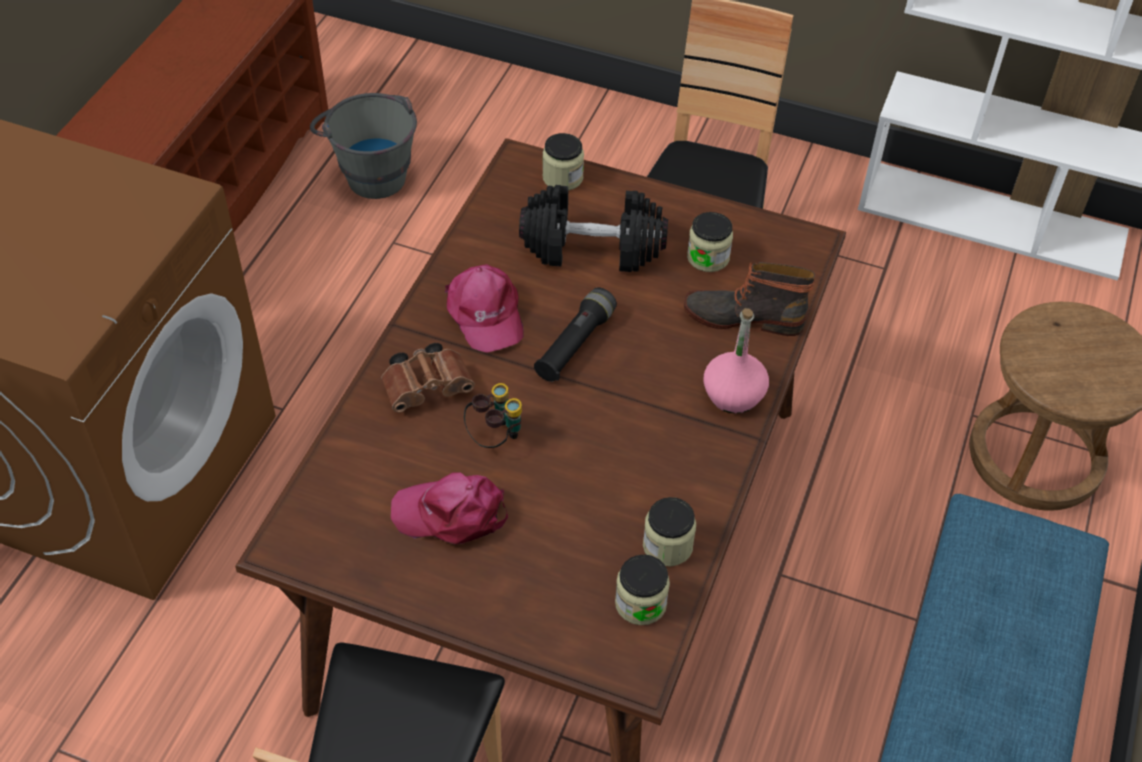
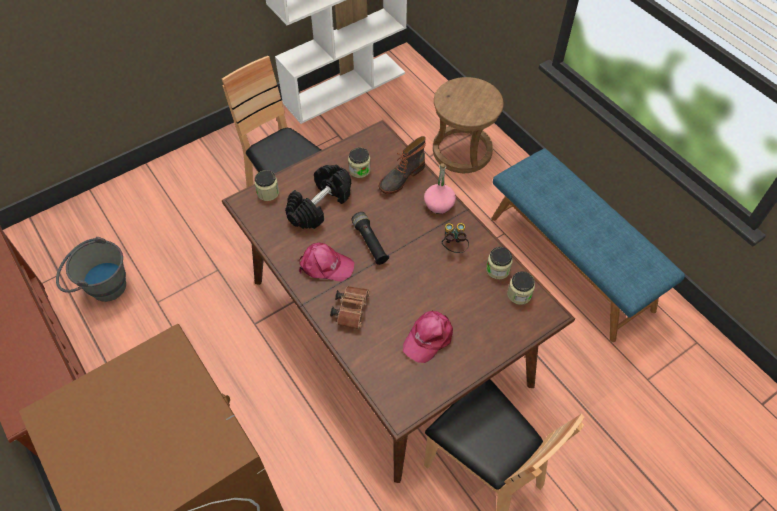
camera: 55 degrees left, 5 degrees up
(495, 437) = (398, 299): binoculars -> binoculars (453, 247)

